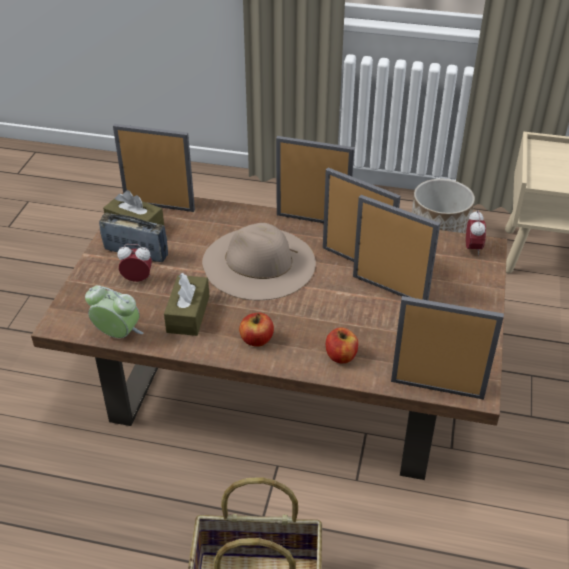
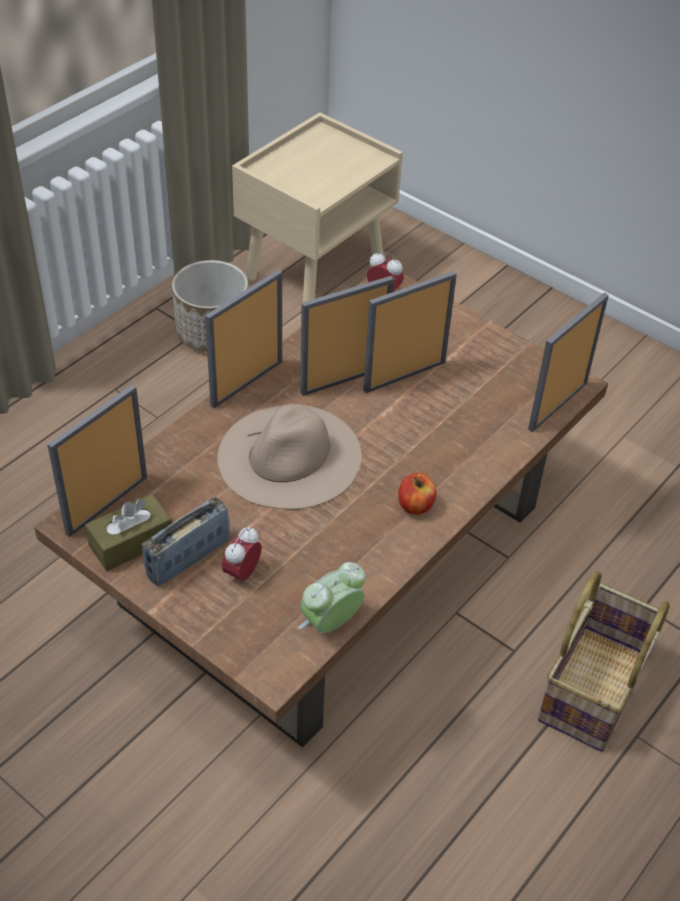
camera: 65 degrees left, 5 degrees up
(188, 314) = (337, 547): brown tissue box -> none
(341, 356) = (478, 451): apple -> none

